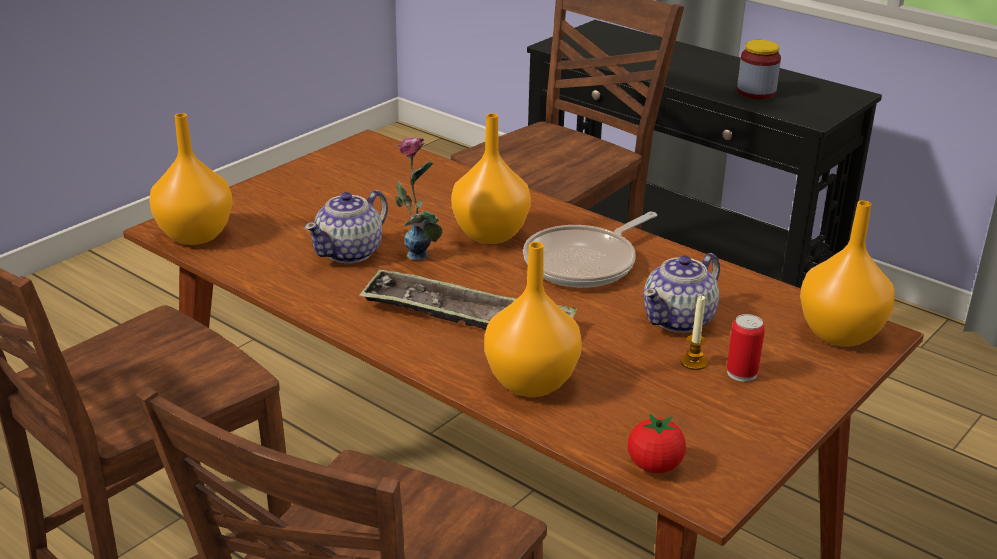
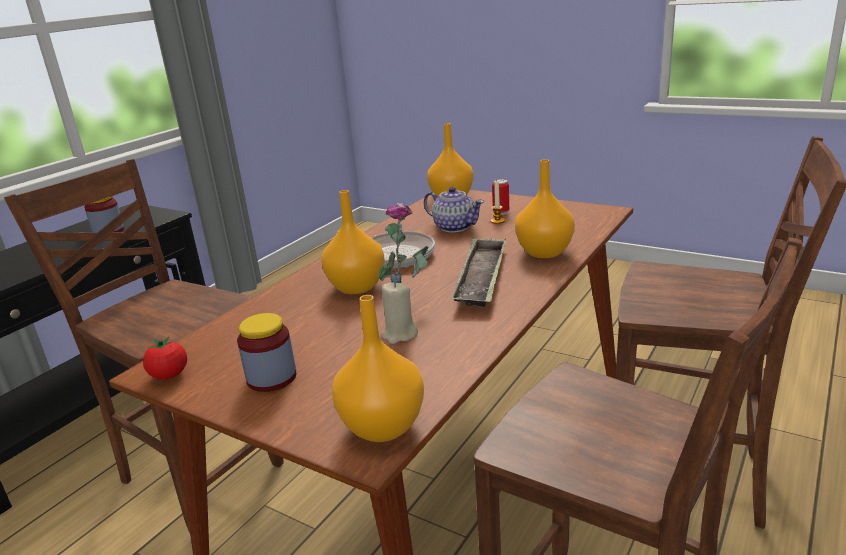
camera: 95 degrees left, 5 degrees down
(314, 190) = (271, 378): none -> jar
(350, 252) = (399, 335): teapot -> beige candle
(654, 466) = (595, 221): tomato -> tomato (169, 375)

